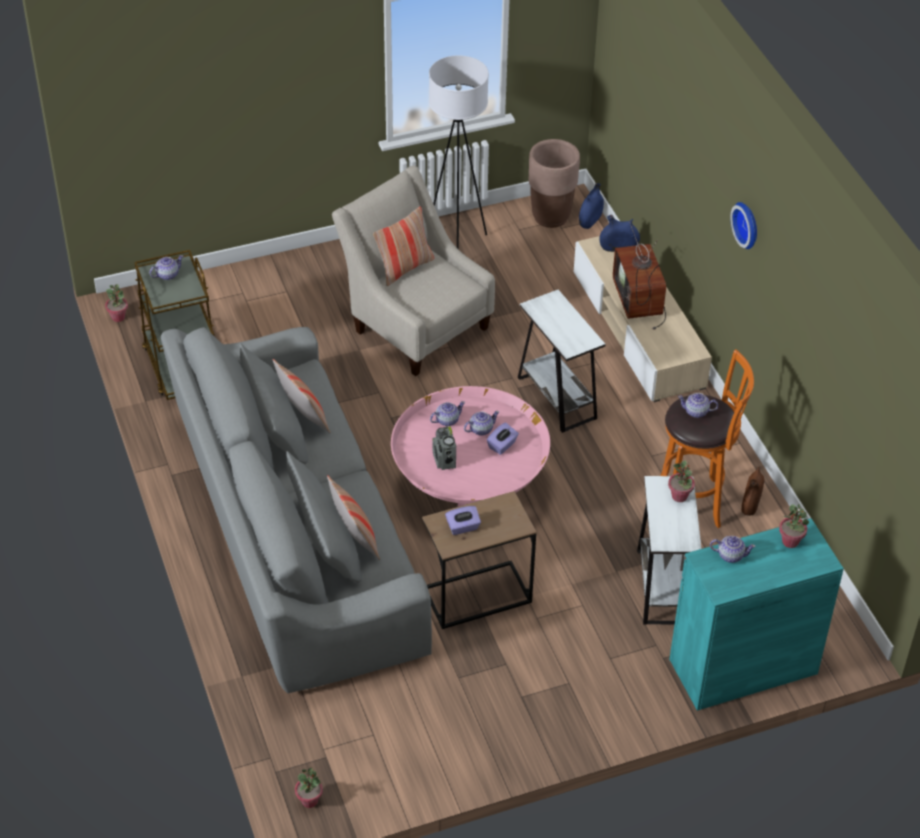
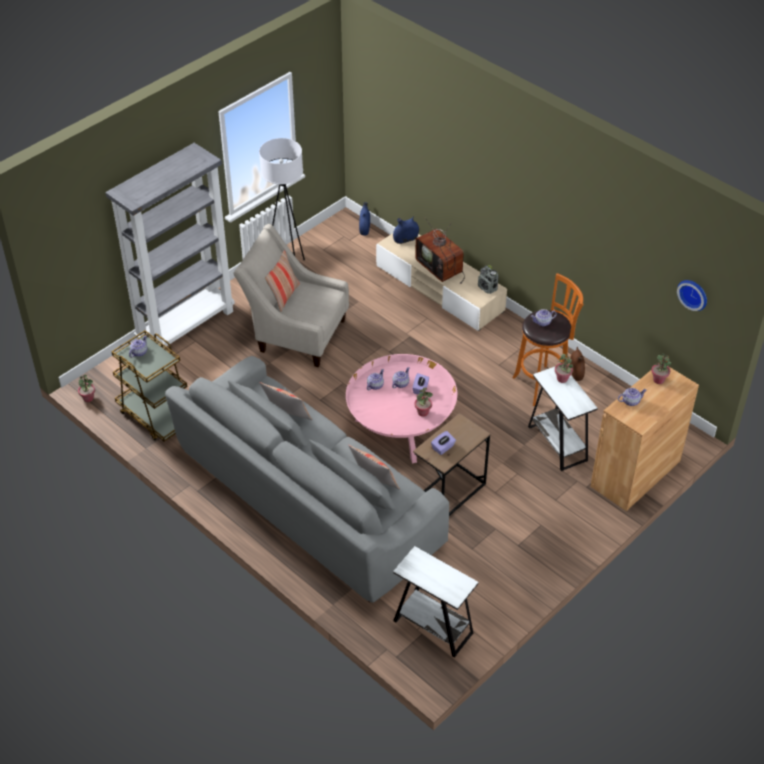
camera: 25 degrees left, 0 degrees up
(287, 270) = (186, 327): none -> grey bookcase
(309, 800) = (429, 665): potted plant -> potted plant (423, 412)
(444, 460) = (390, 412): radio -> radio (487, 288)
(551, 217) = (338, 235): brown planter -> none
(557, 398) = (417, 349): white side table -> white side table (433, 627)
(743, 666) = (635, 473): turquoise cabinet -> brown cabinet
(748, 224) = (529, 191): wall clock -> wall clock (693, 293)

